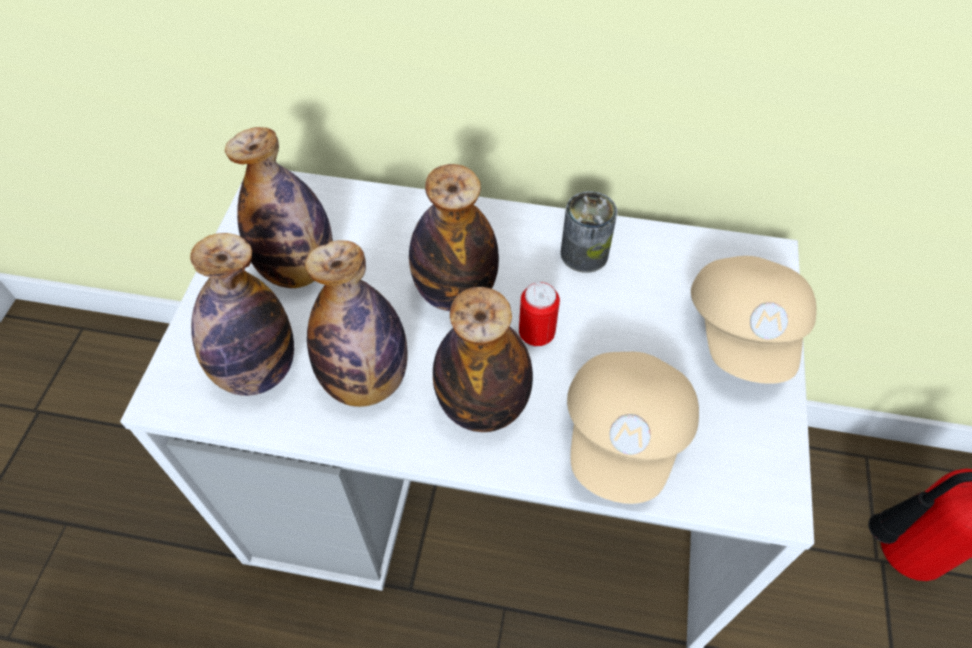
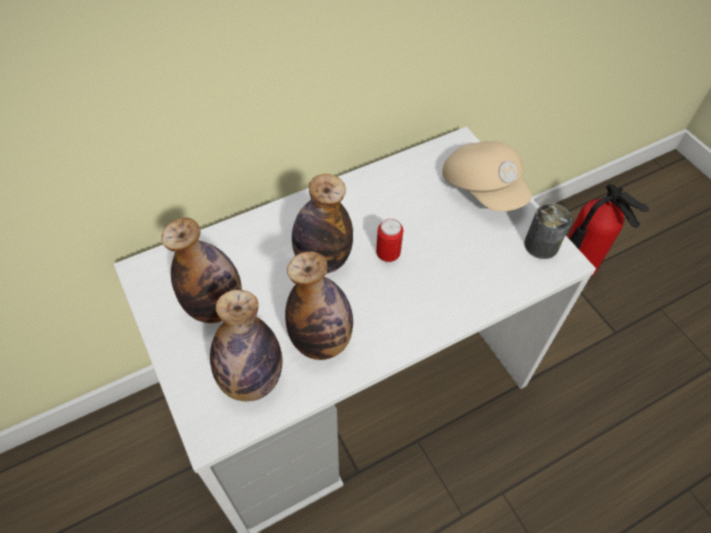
camera: 40 degrees left, 0 degrees up
(483, 405) = (396, 309): bottle -> none
(584, 253) = (371, 195): can -> can (541, 245)
(626, 435) = (477, 275): beige cap -> none

